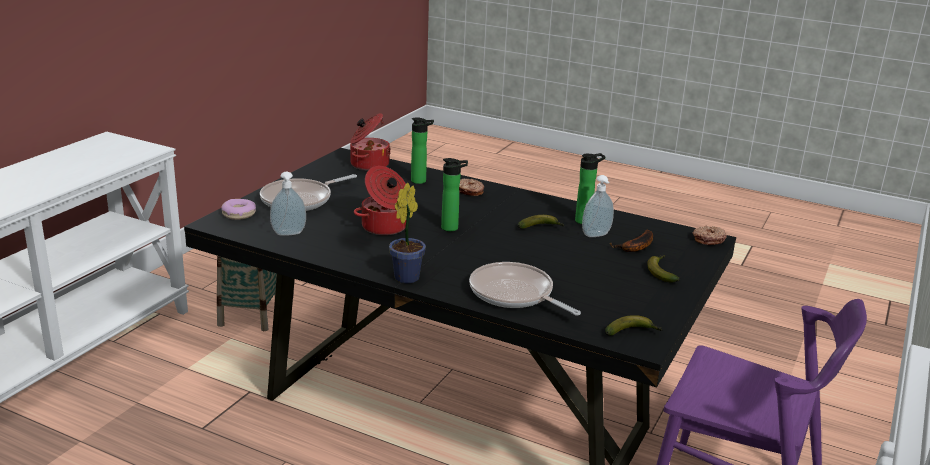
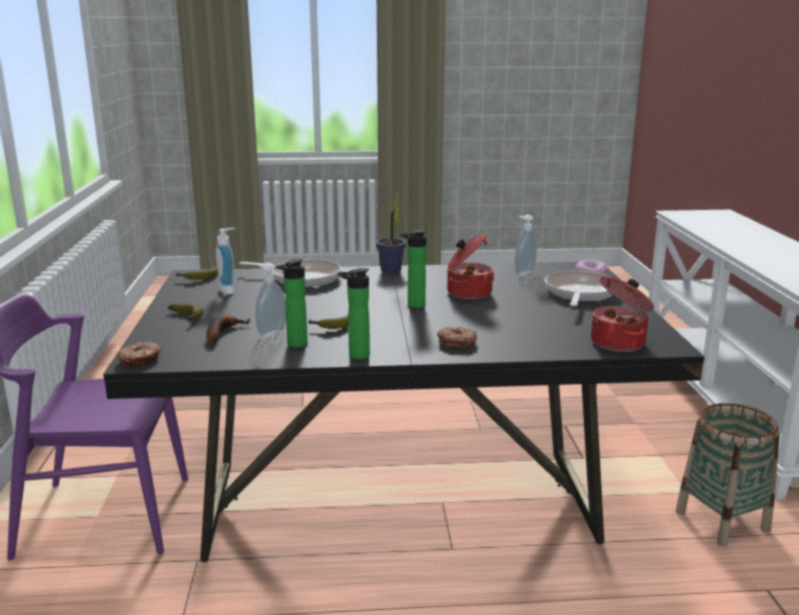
camera: 150 degrees right, 5 degrees down
(421, 181) = (526, 339): bottle -> bottle (356, 356)
(605, 299) = (230, 290): none -> soap dispenser

